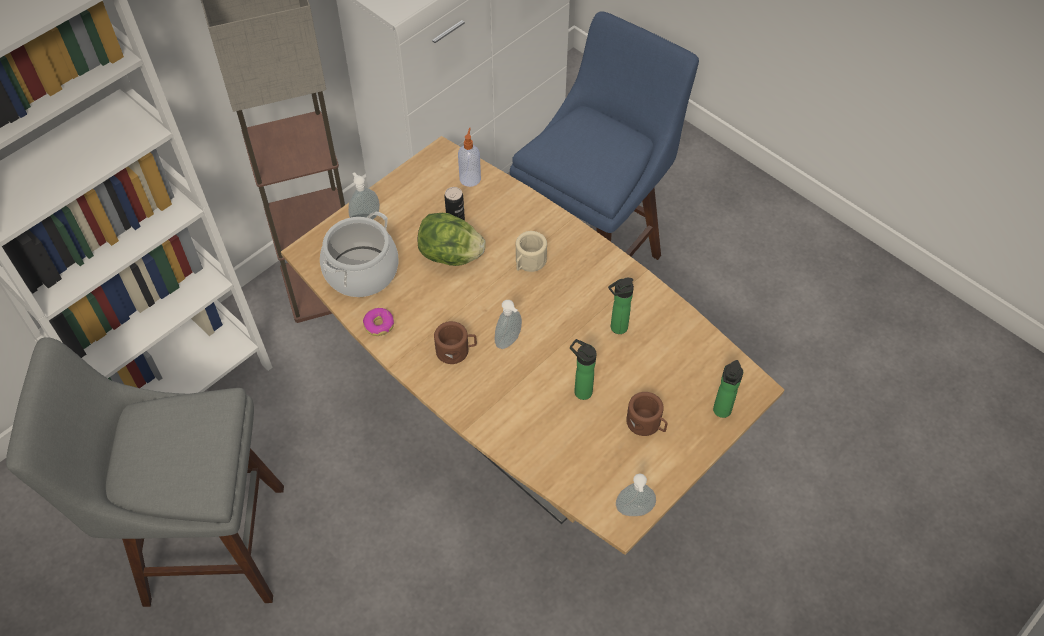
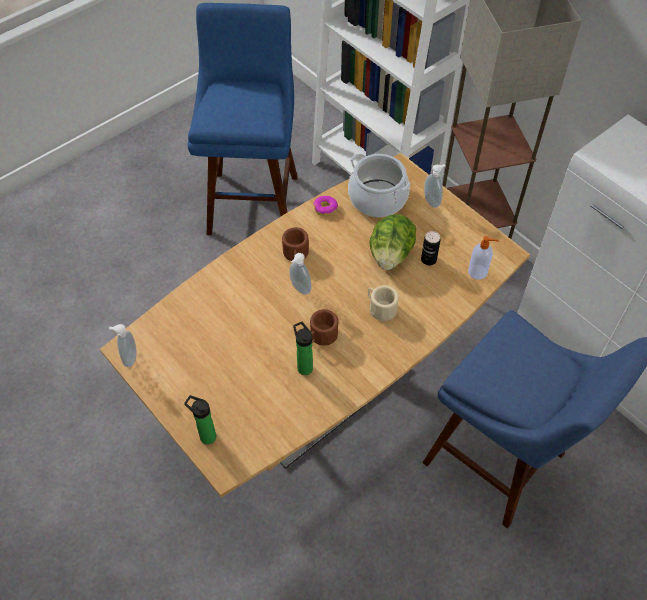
camera: 95 degrees right, 0 degrees up
(203, 544) = (254, 199): grey stool -> blue stool
(580, 390) = (245, 333): bottle -> none
(646, 424) = (205, 377): brown mug -> brown mug (321, 336)

